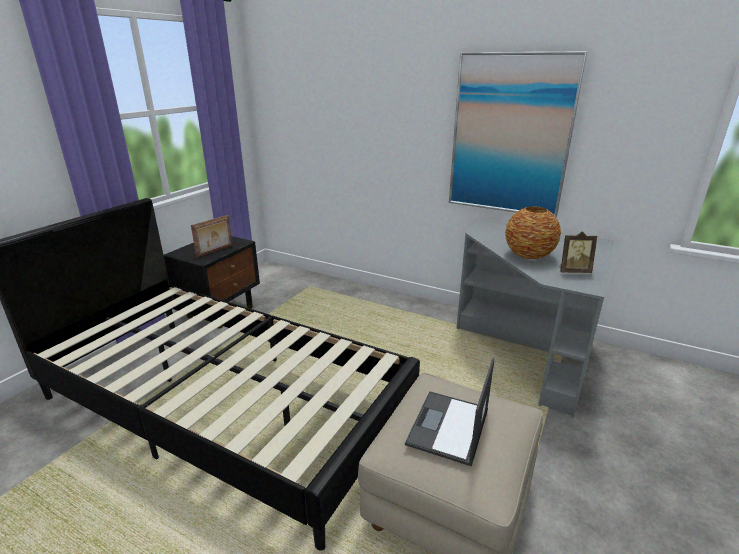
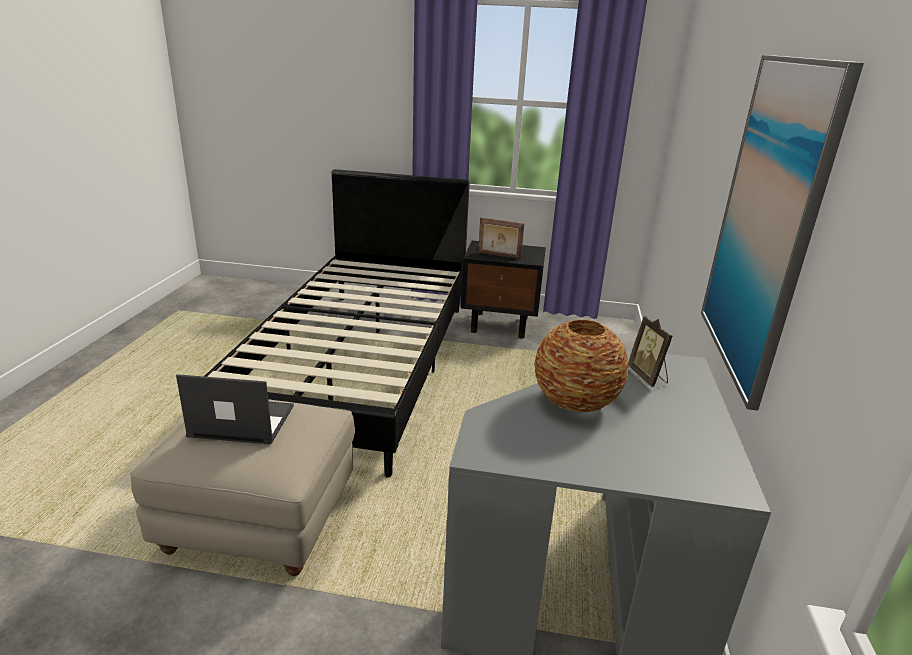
camera: 70 degrees right, 0 degrees up
(573, 271) = (537, 442): picture frame -> picture frame (648, 376)

